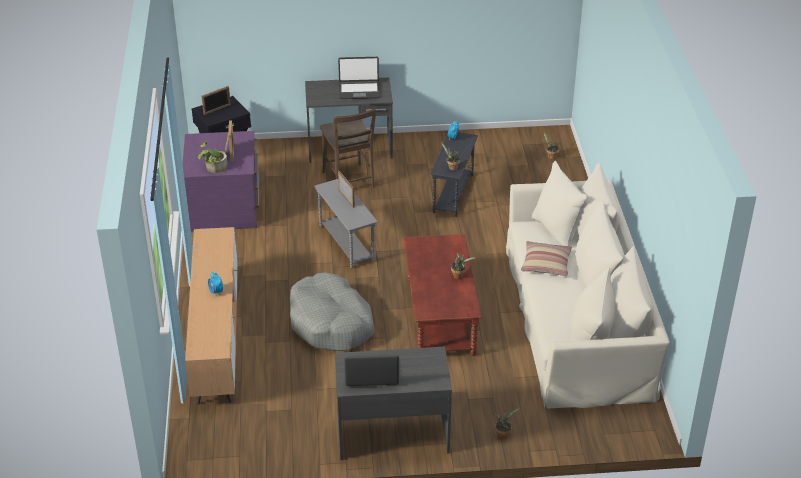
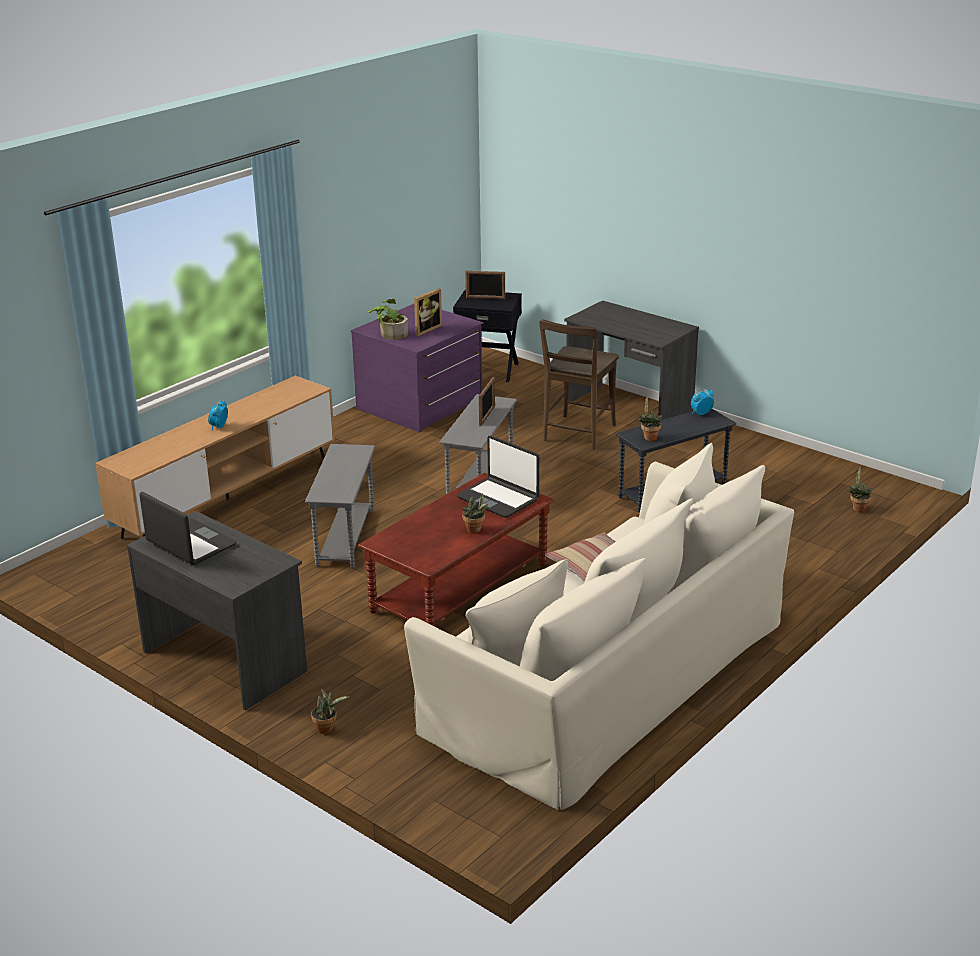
camera: 45 degrees right, 10 degrees down
(331, 323) = (345, 538): grey dog bed -> grey side table
(359, 91) = (643, 326): laptop -> laptop (498, 498)

